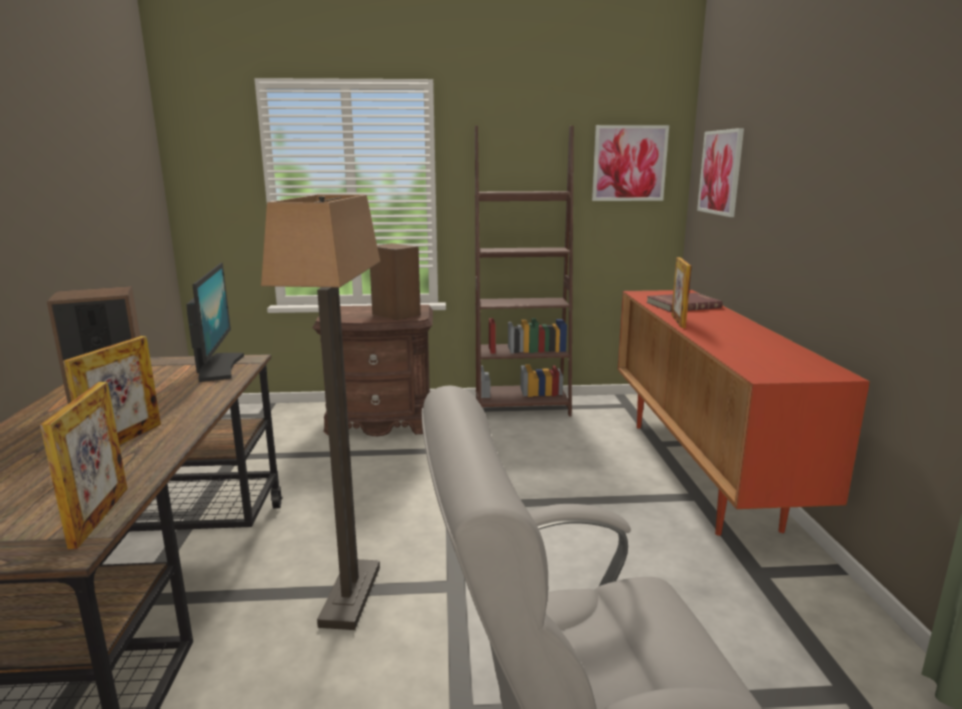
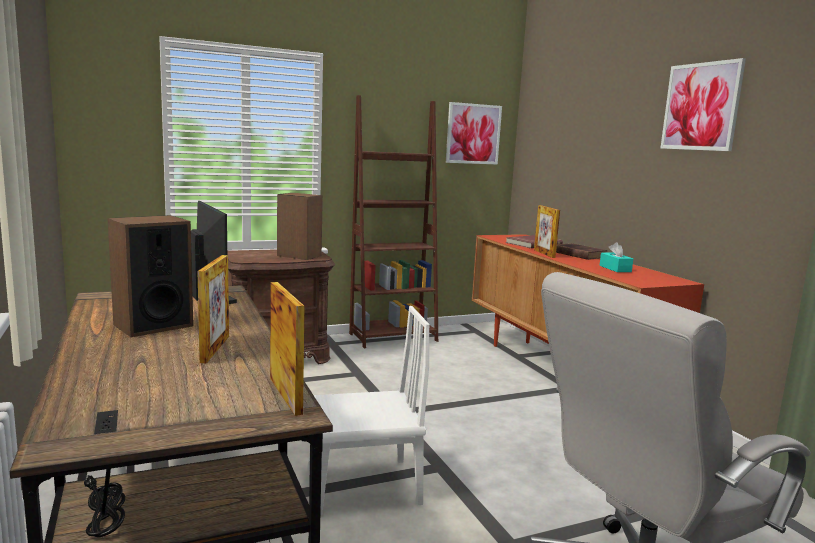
camera: 20 degrees left, 5 degrees down
(351, 596) = (362, 486): floor lamp -> white chair
(720, 172) = (550, 143): picture -> picture (701, 107)
(726, 323) = (578, 254): none -> brown book
(753, 348) = (615, 268): none -> turquoise tissue box

